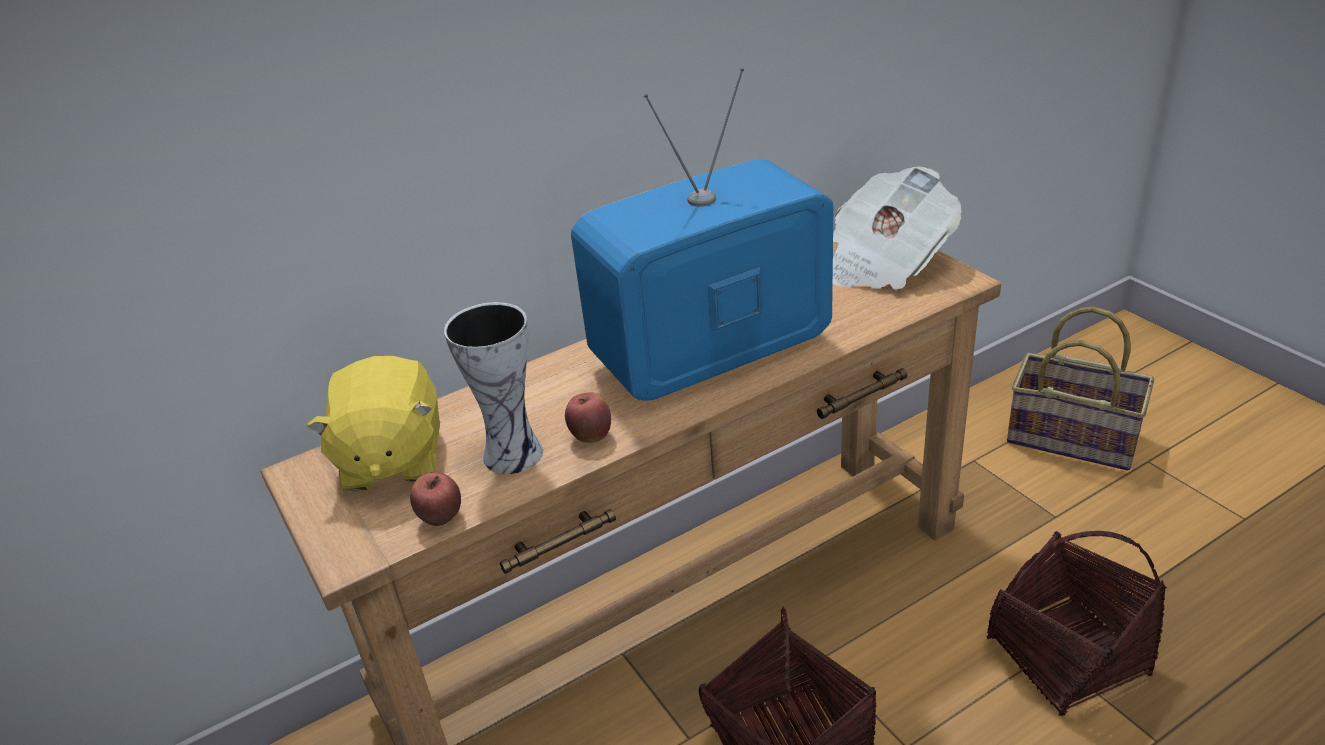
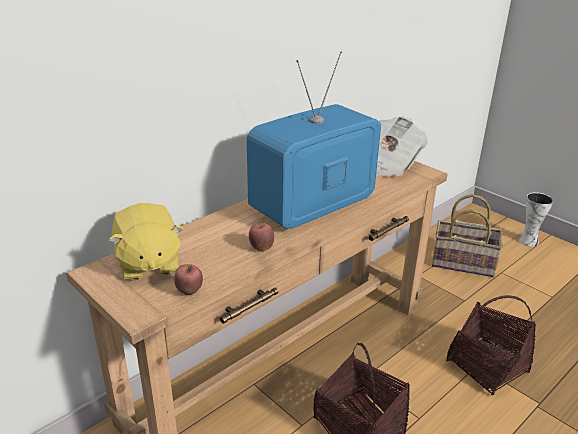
camera: 15 degrees left, 5 degrees down
(515, 452) = (220, 257): vase -> vase (528, 240)

